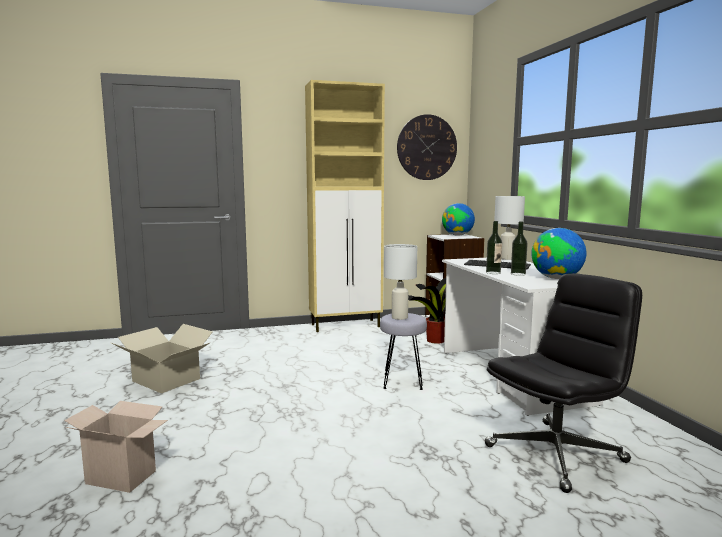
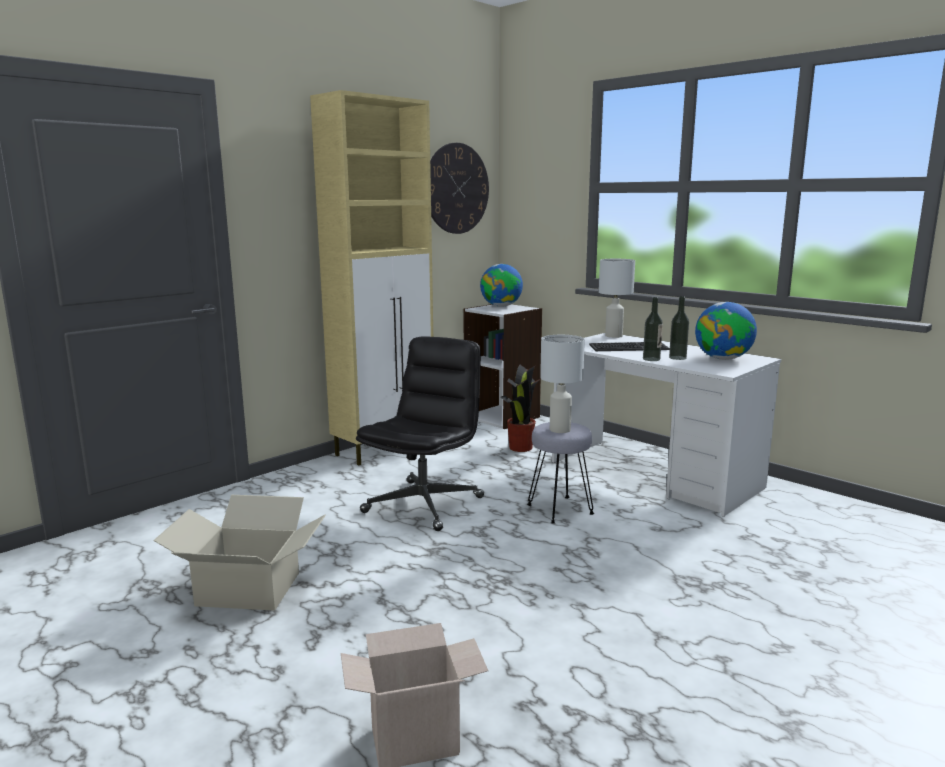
camera: 30 degrees left, 5 degrees up
(556, 453) = (794, 548): black office chair -> black office chair (424, 504)

